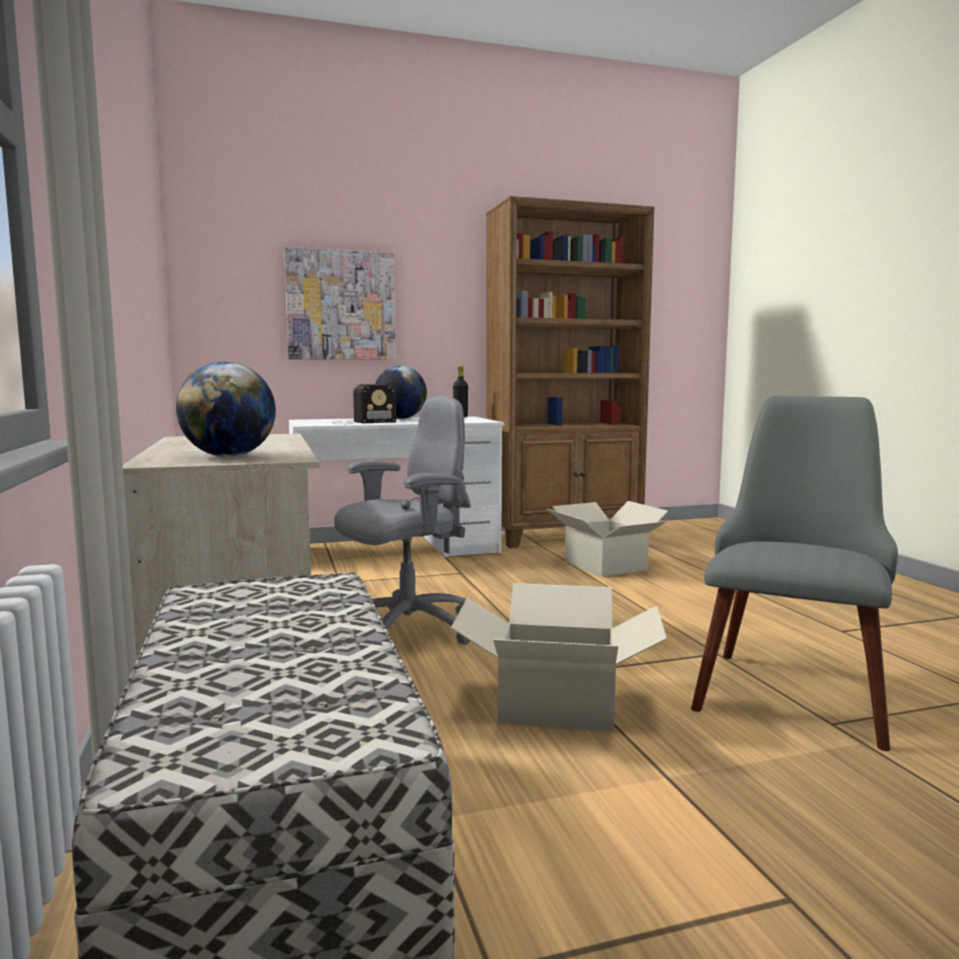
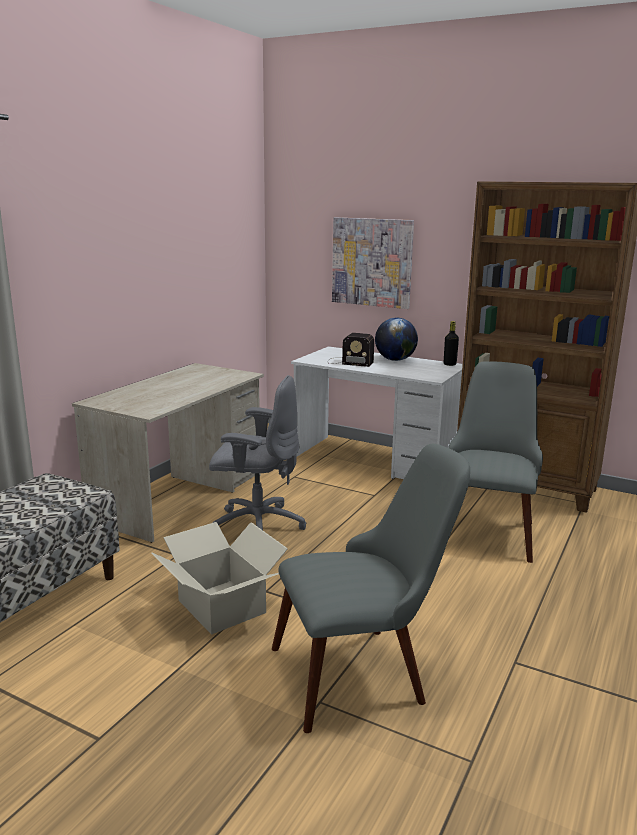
camera: 45 degrees right, 10 degrees up
(229, 456) = (137, 401): globe -> none
(606, 565) = (487, 527): cardboard box -> grey chair

